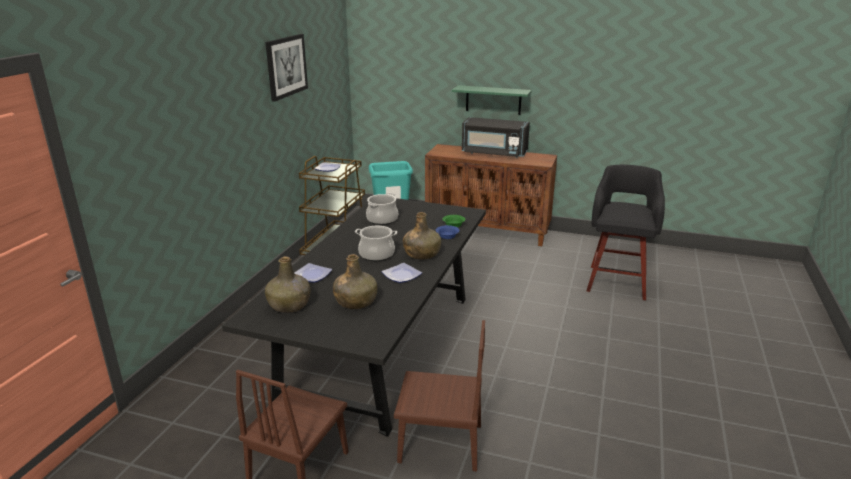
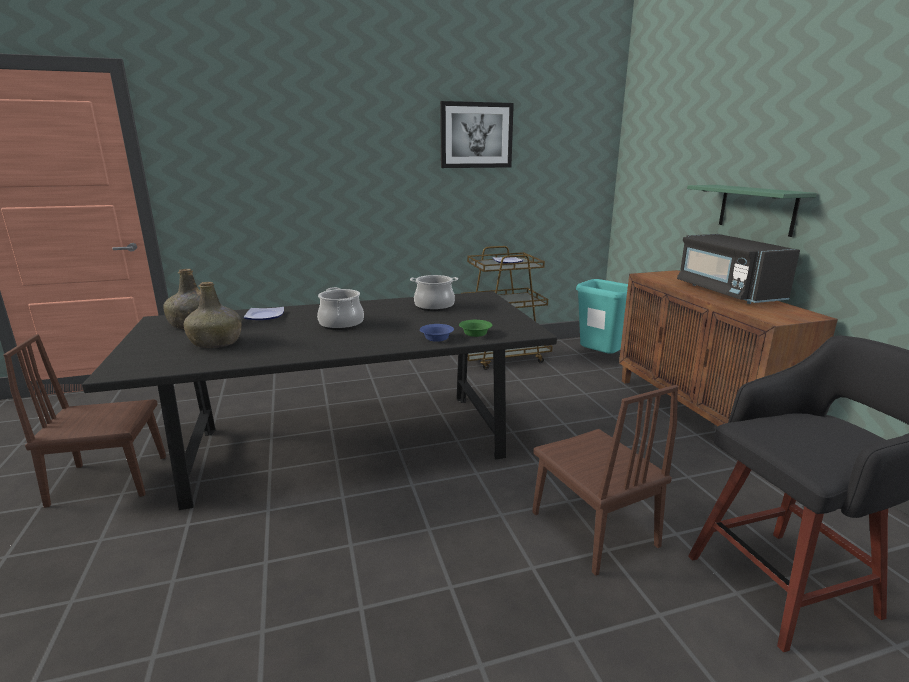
camera: 55 degrees right, 5 degrees down
(401, 275) = (300, 344): plate -> none
(422, 254) = (368, 339): green bottle -> none
(440, 443) = (176, 553): brown chair -> brown chair (593, 529)

